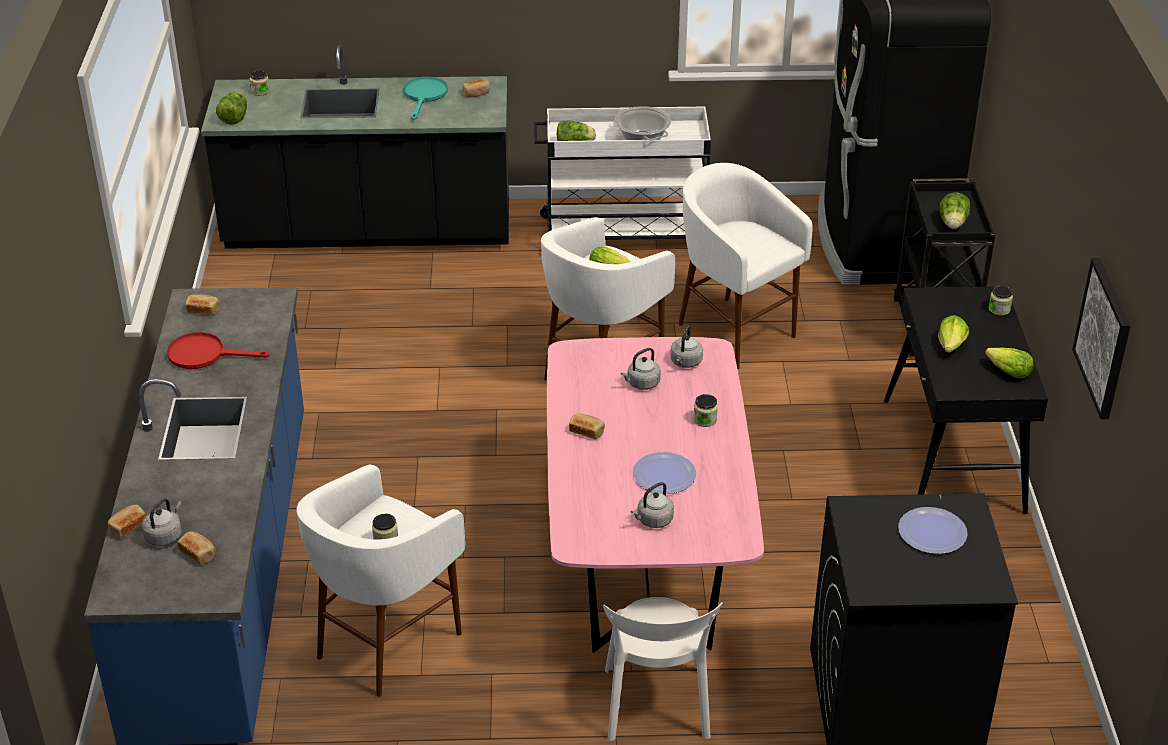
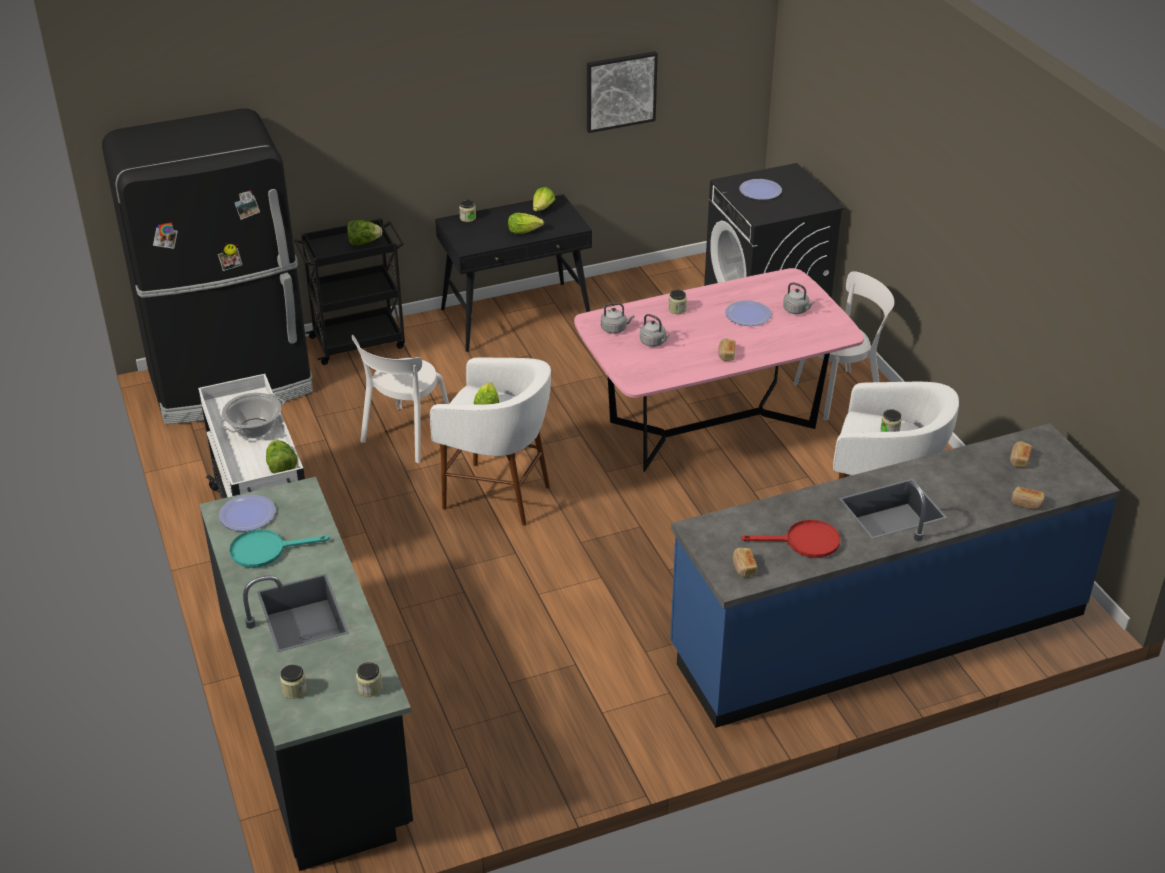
camera: 110 degrees left, 0 degrees up
(165, 536) = (1018, 482): grey kettle -> none
(204, 354) = (804, 542): red frying pan -> red frying pan turned 75 degrees counterclockwise
(234, 118) = (370, 688): lettuce -> jar
(476, 93) = (247, 514): bread -> plate
(734, 331) = (405, 437): white stool -> white chair

